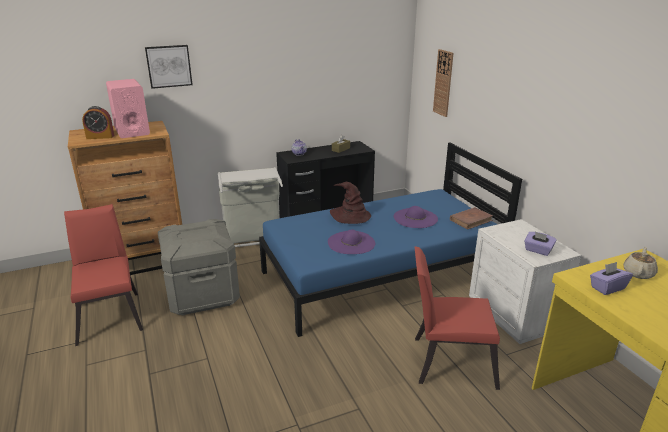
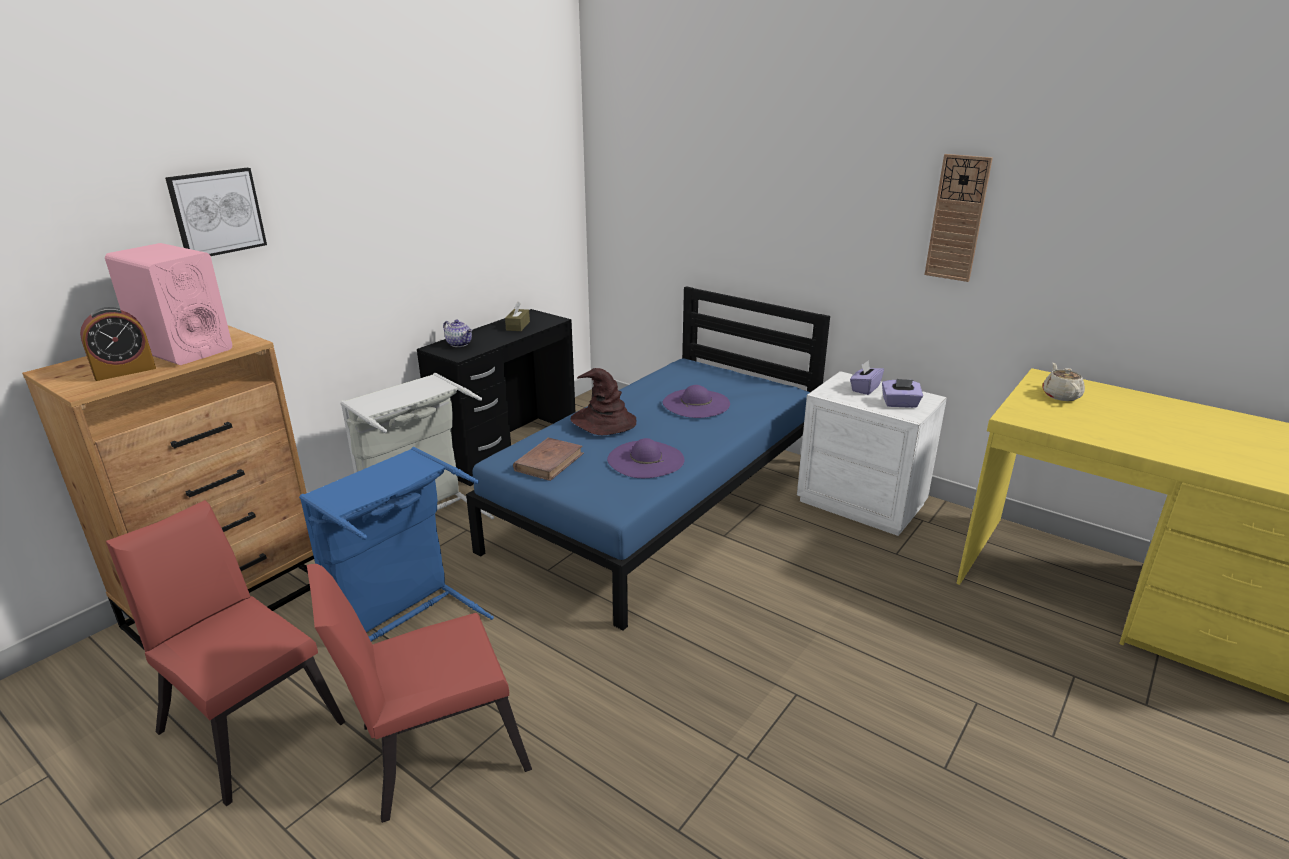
camera: 30 degrees left, 0 degrees up
(203, 294) = (405, 622): grey storage box -> blue laundry basket
(443, 83) = (655, 200): wall clock -> wall clock (957, 218)
(447, 361) = (842, 587): red chair -> red chair (432, 749)
(471, 220) = (766, 389): brown book -> brown book (549, 462)
(607, 288) = (1055, 419): purple tissue box -> purple tissue box (864, 388)

